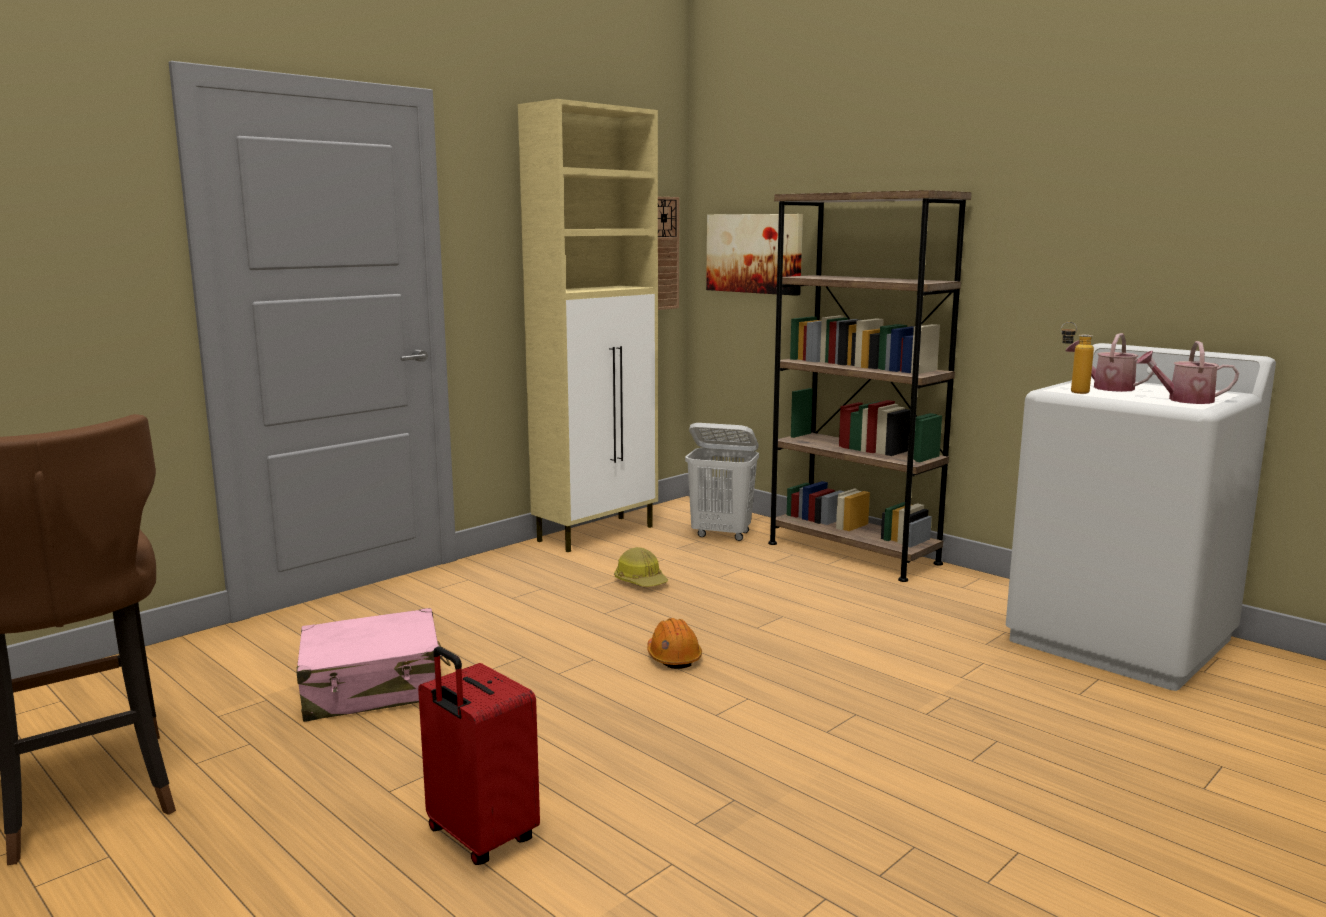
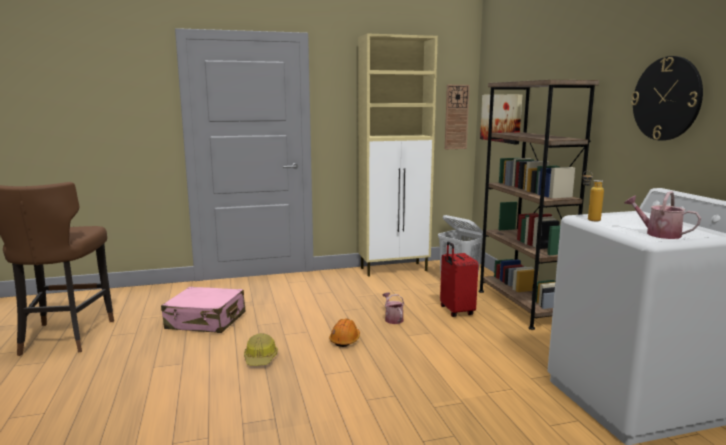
camera: 30 degrees right, 0 degrees up
(479, 837) = (156, 397): red suitcase -> red suitcase (456, 311)
(641, 581) = (382, 298): hard hat -> hard hat (260, 358)
(1097, 219) = (666, 99): none -> wall clock
(1107, 387) = (627, 219): watering can -> watering can (393, 319)

